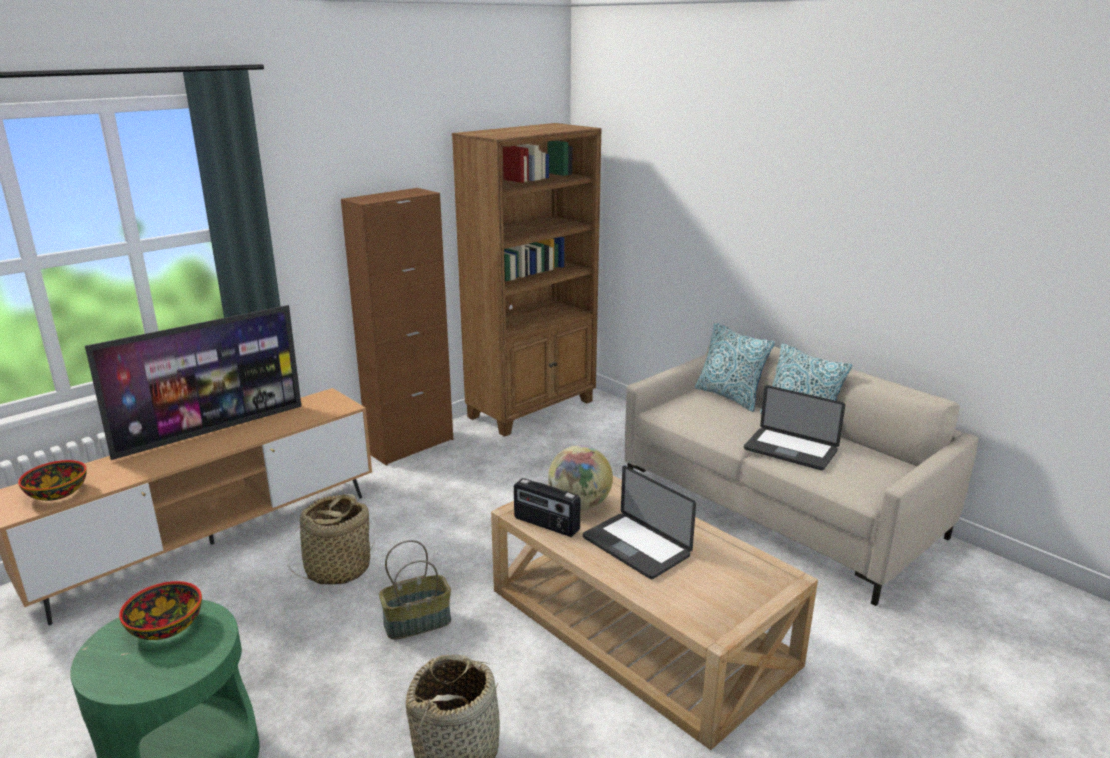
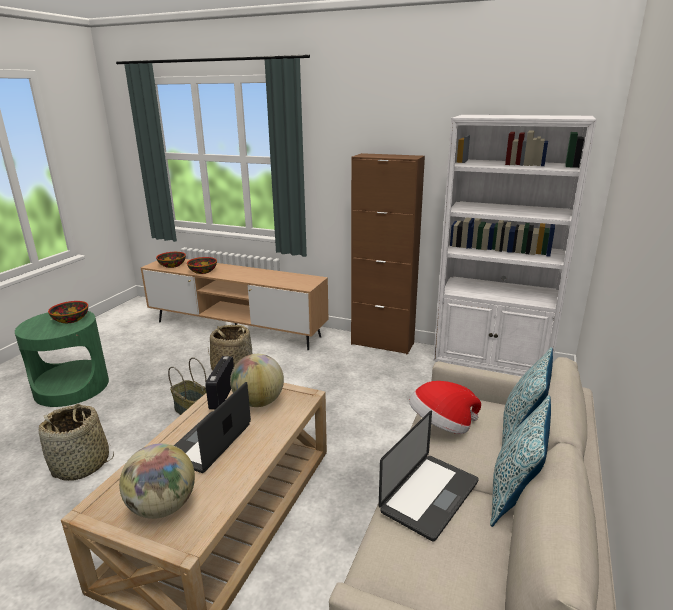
camera: 65 degrees right, 0 degrees up
(148, 468) = (203, 271): none -> bowl
(212, 430) = (250, 270): television -> none
(533, 409) = (491, 369): brown bookcase -> white bookcase
(706, 421) = (441, 426): none -> hat
(729, 587) = (162, 507): none -> globe
(790, 450) = (429, 496): laptop -> laptop turned 150 degrees counterclockwise

